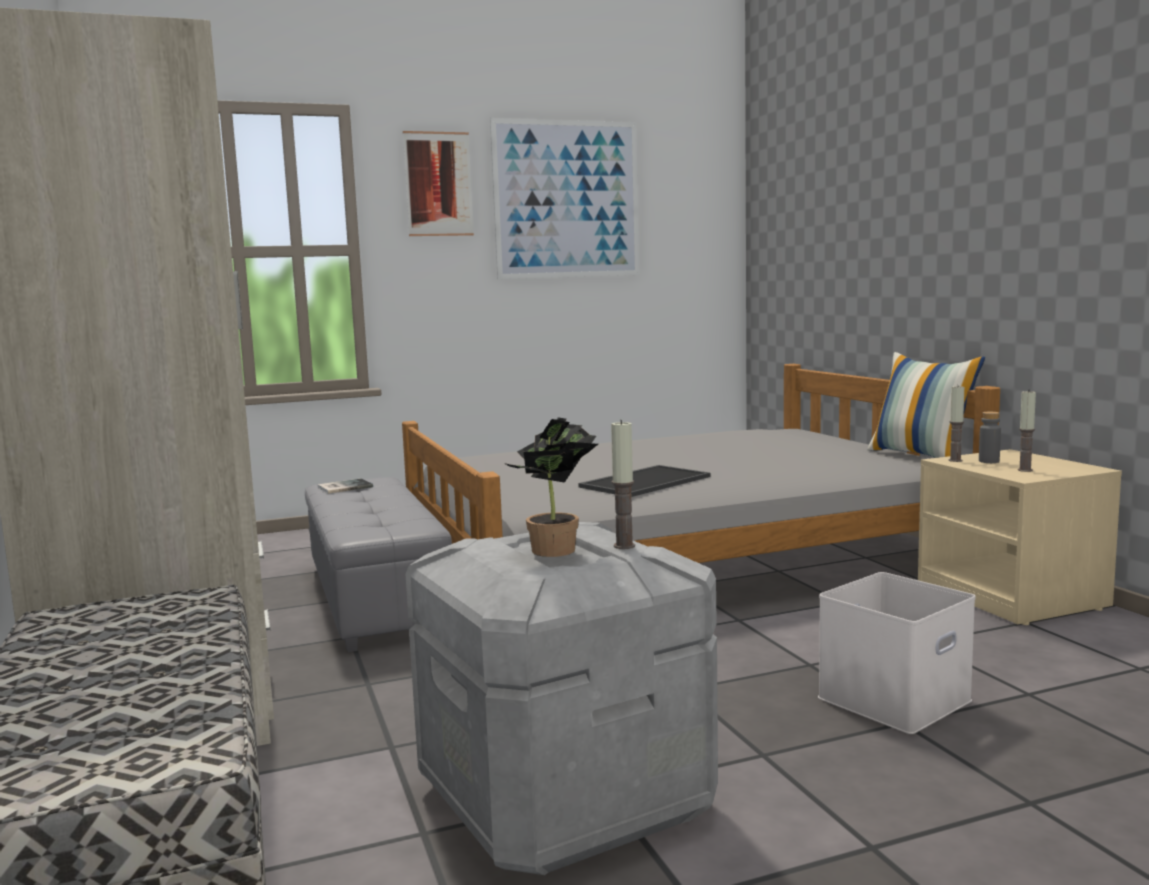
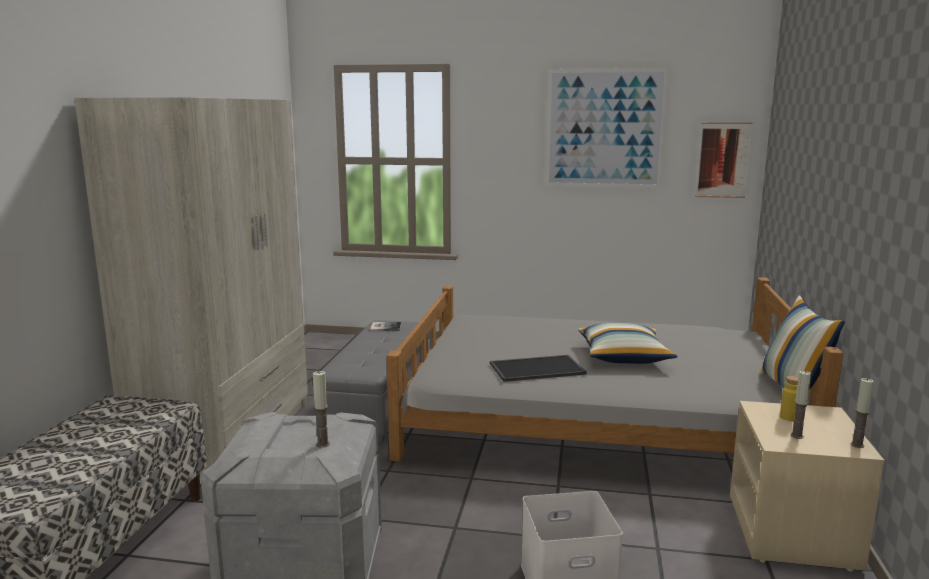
camera: 30 degrees right, 5 degrees up
(438, 184) = (507, 117): picture -> picture (723, 160)
(556, 552) = (292, 437): potted plant -> none
(718, 459) = (624, 357): none -> pillow
(955, 460) = (763, 409): candle -> candle (857, 445)
(989, 461) = (788, 417): grey bottle -> yellow bottle

